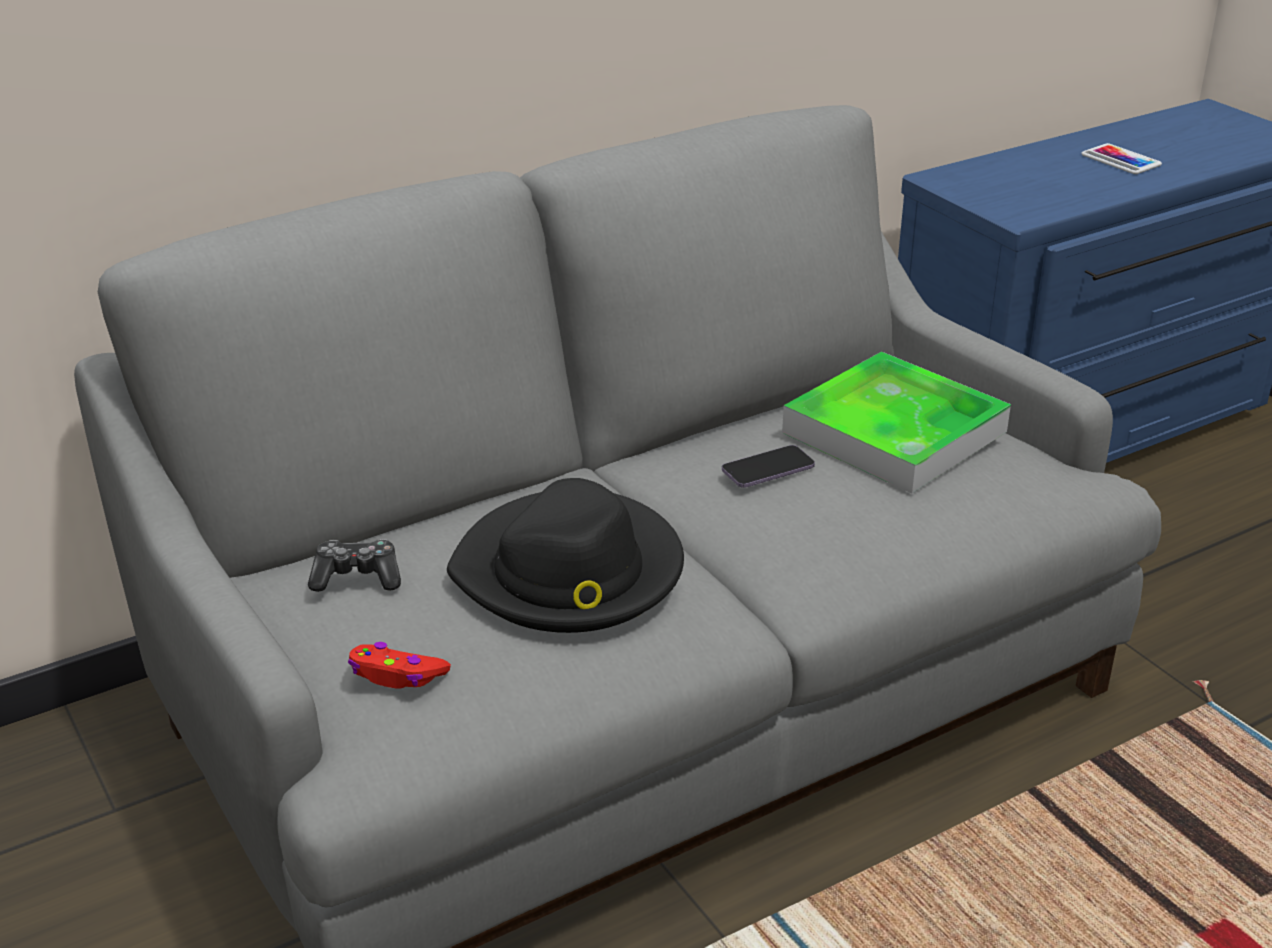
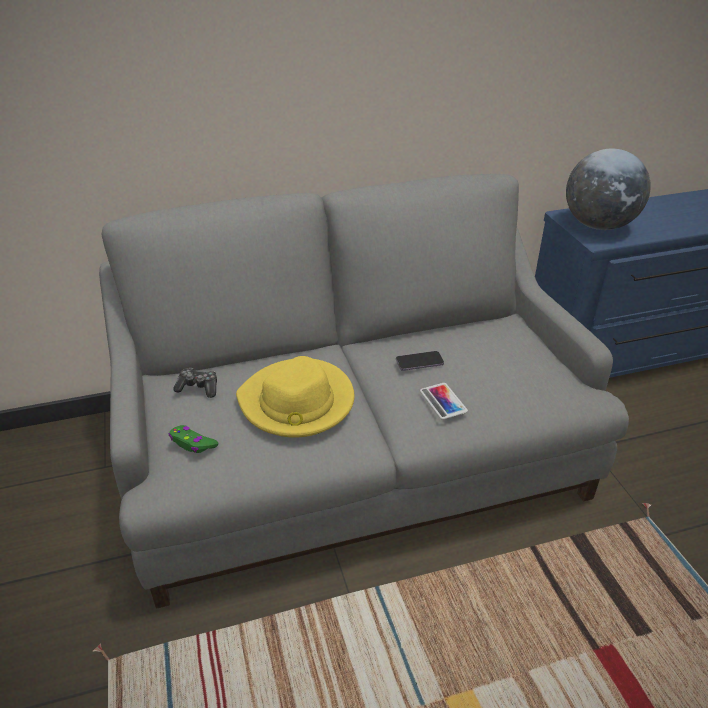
camera: 15 degrees right, 5 degrees up
(397, 675) = (192, 443): red game controller -> green game controller
(570, 572) = (297, 402): black hat -> yellow hat
(894, 432) = (493, 351): tray -> none
(1008, 189) = (598, 225): none -> globe
(1121, 160) = (669, 216): phone -> phone (443, 401)

